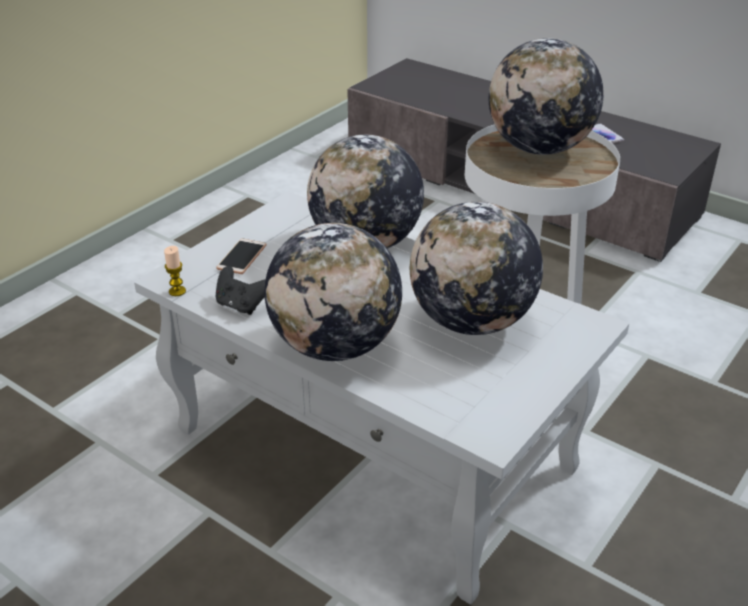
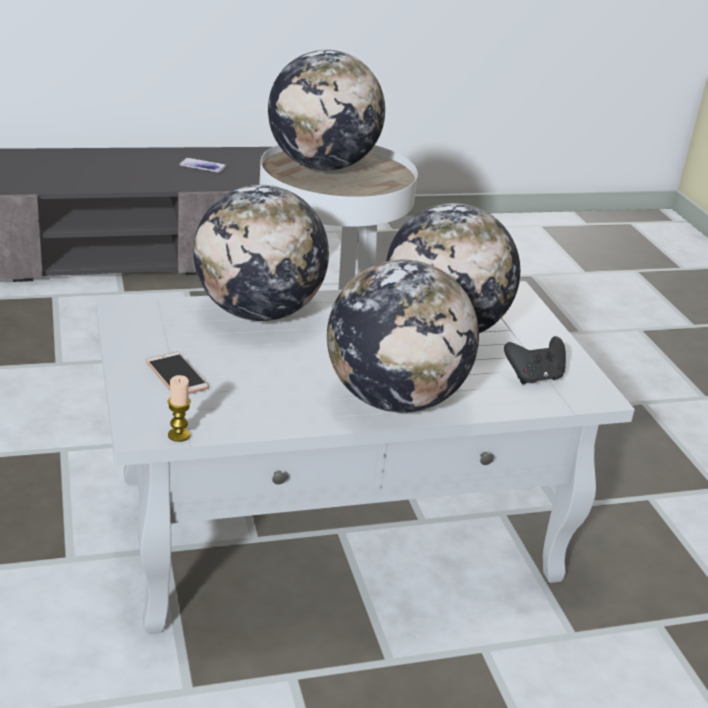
camera: 55 degrees left, 5 degrees down
(241, 305) = (261, 413): black game controller -> black game controller (534, 377)

